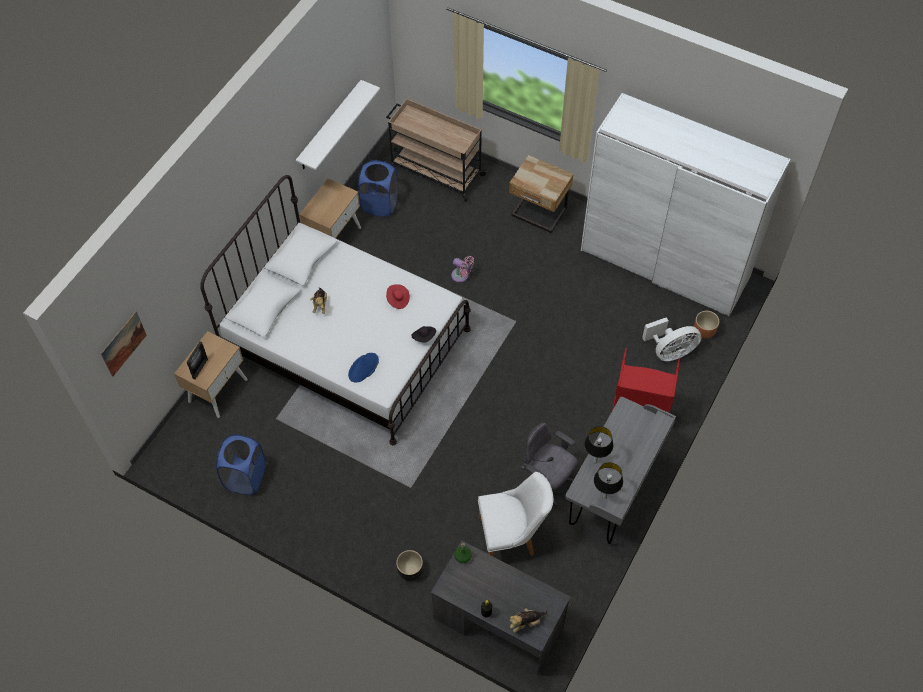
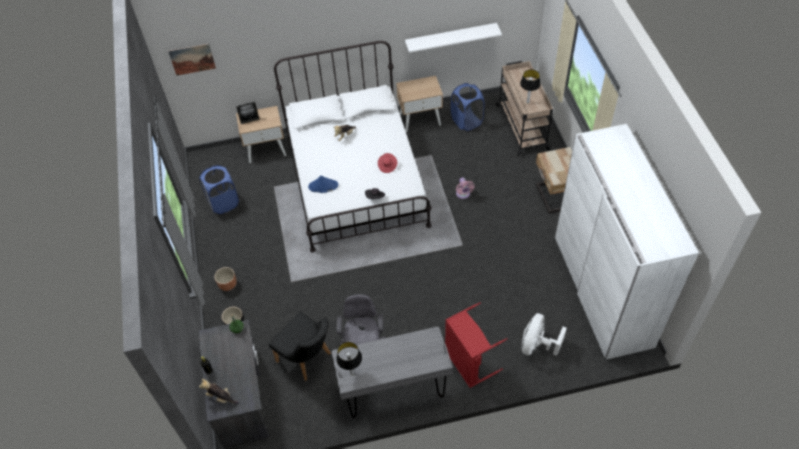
camera: 50 degrees right, 5 degrees down
(512, 536) = (308, 359): white chair -> black chair
(595, 461) = (373, 348): table lamp -> table lamp (528, 102)
(670, 352) = (537, 345): white fan -> white fan turned 90 degrees clockwise
(703, 331) = (576, 353): brown planter -> brown planter (227, 284)

